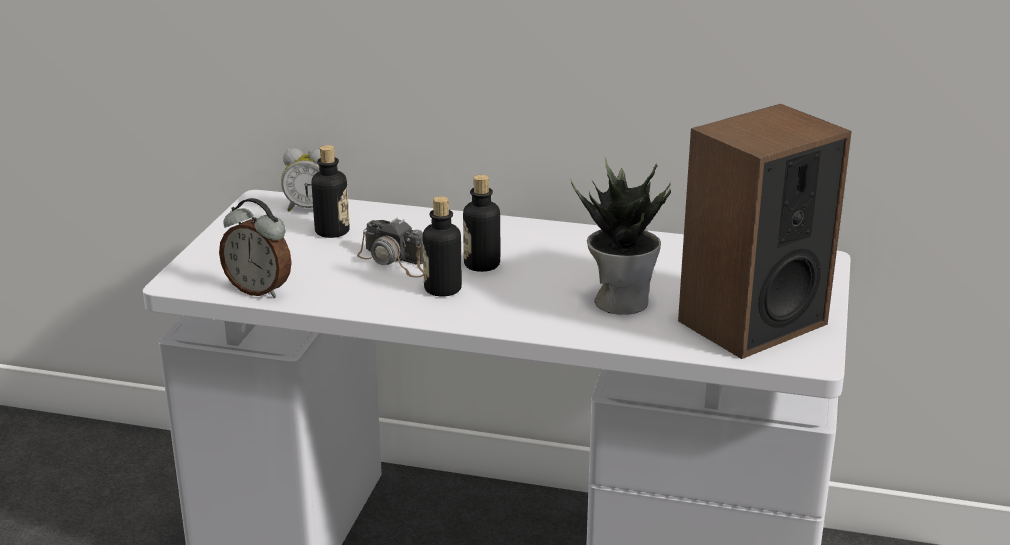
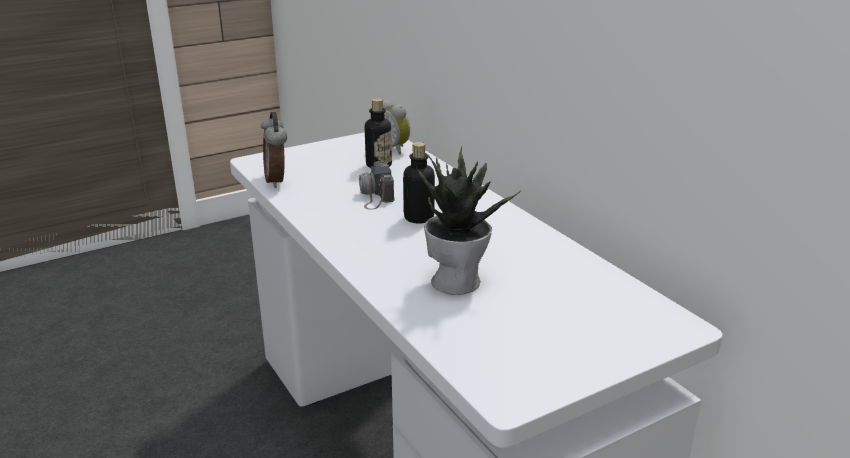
camera: 45 degrees right, 0 degrees up
(443, 289) = (366, 222): bottle -> none
(751, 322) = (519, 344): speaker -> none

